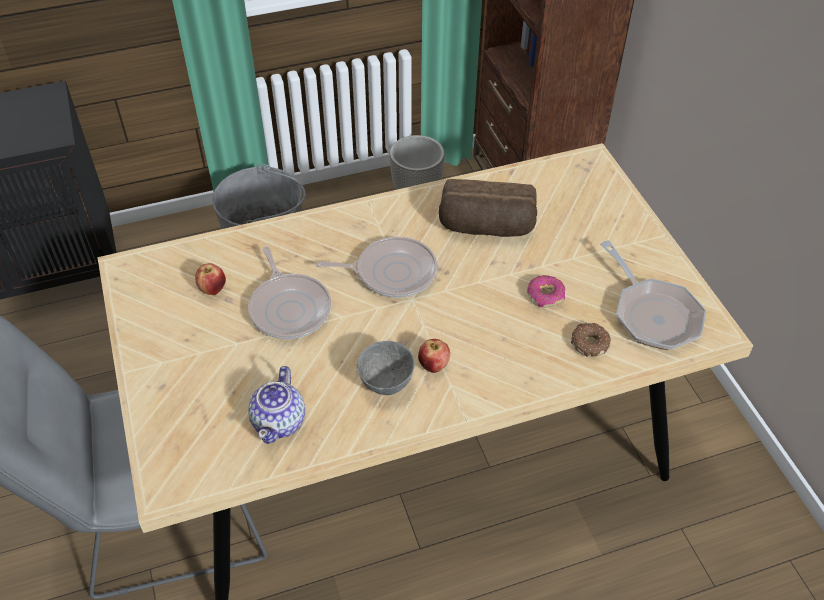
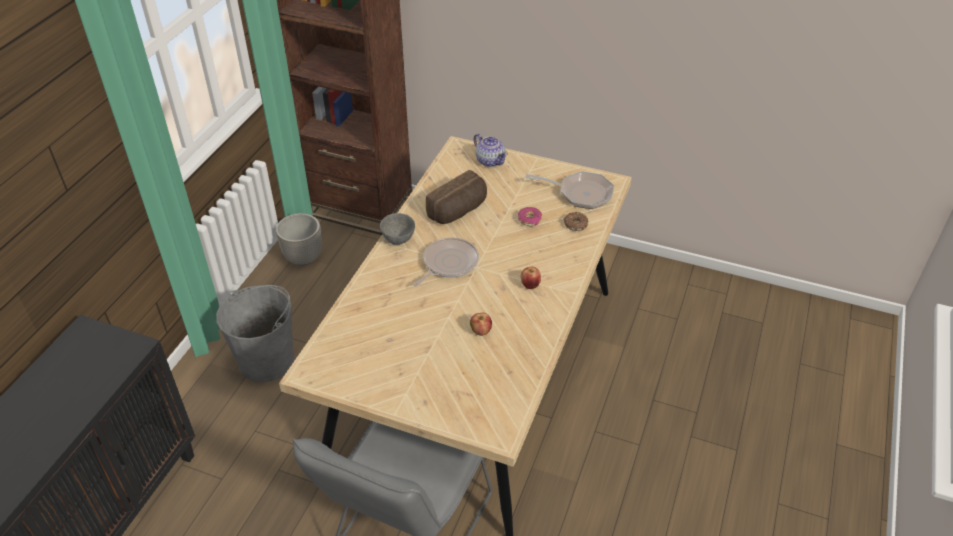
camera: 50 degrees left, 5 degrees down
(213, 289) = (373, 342): apple -> apple (481, 331)
(280, 421) = (504, 364): teapot -> teapot (490, 160)
(289, 308) = (427, 317): frying pan -> none
(387, 384) = (524, 309): grey bowl -> grey bowl (399, 240)

